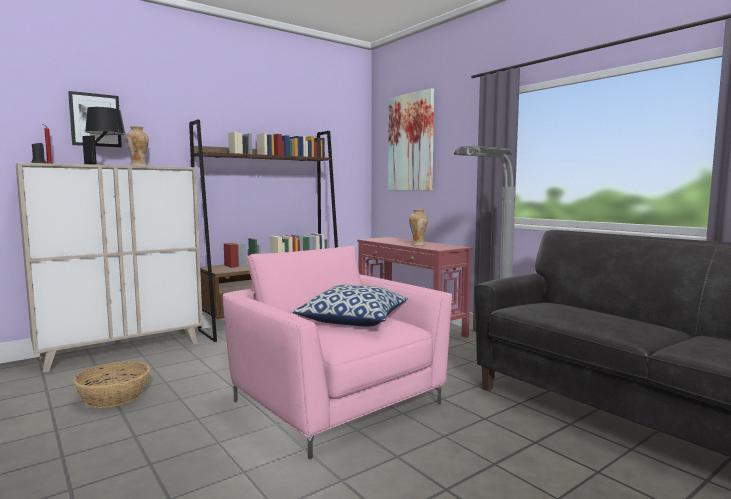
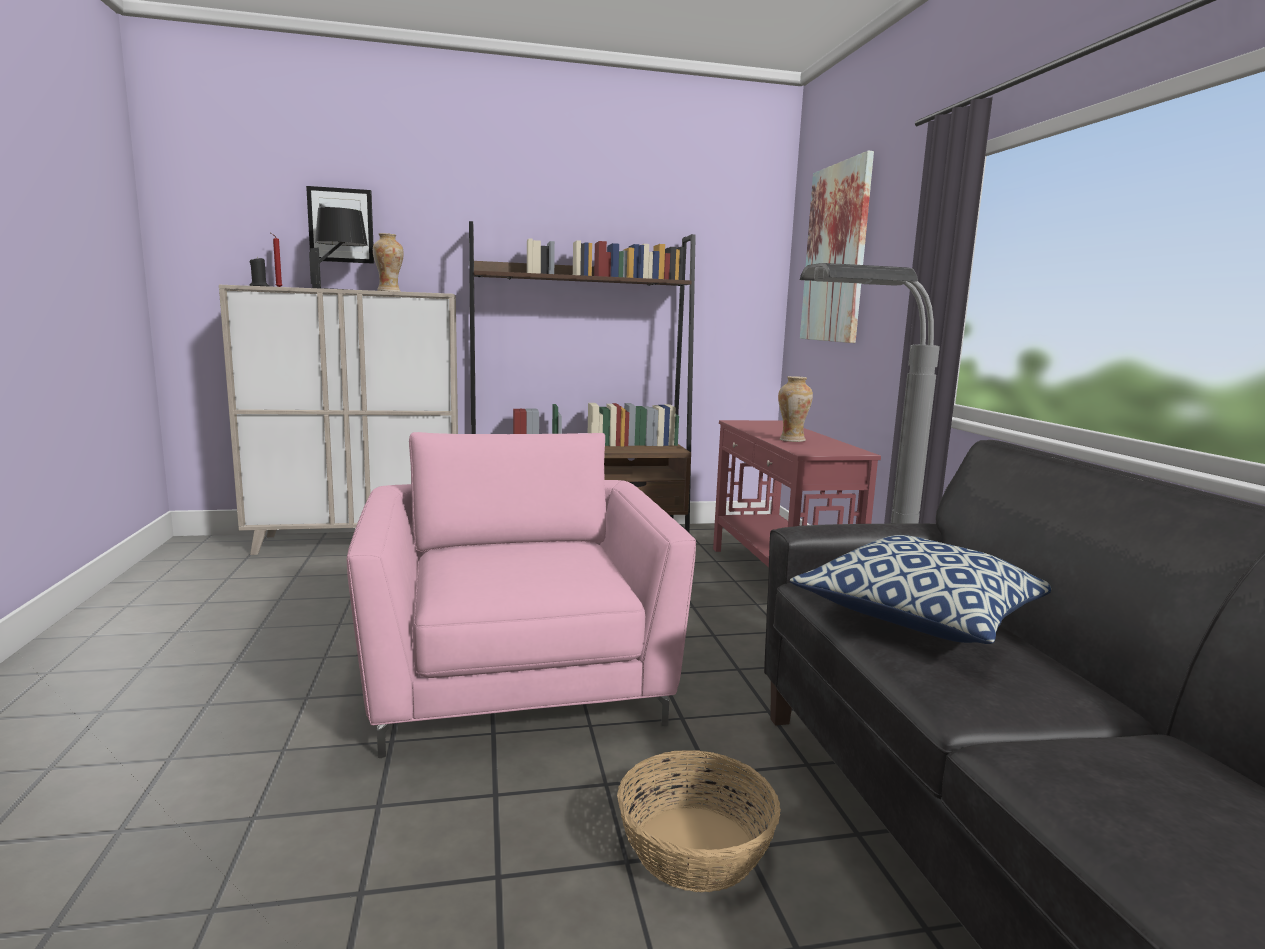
camera: 25 degrees right, 5 degrees up
(115, 396) = (279, 603): basket -> basket (696, 847)
(353, 321) = (534, 559): pillow -> pillow (918, 617)

